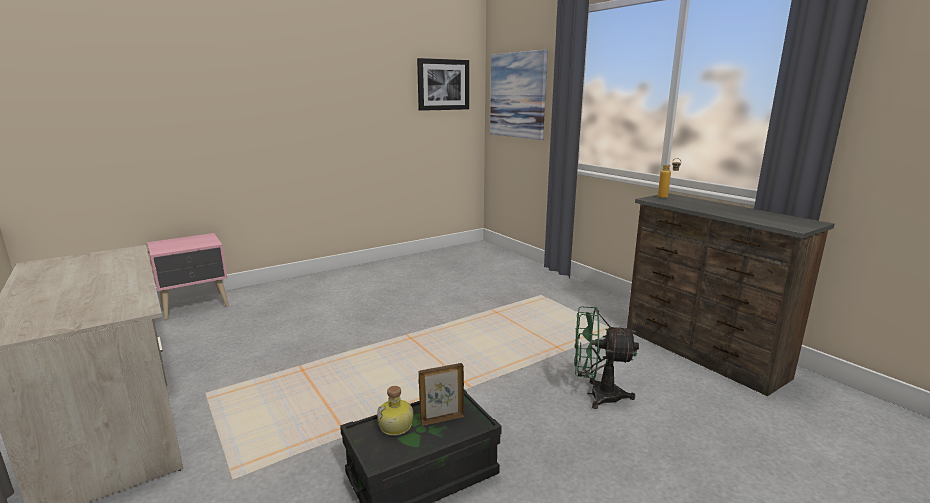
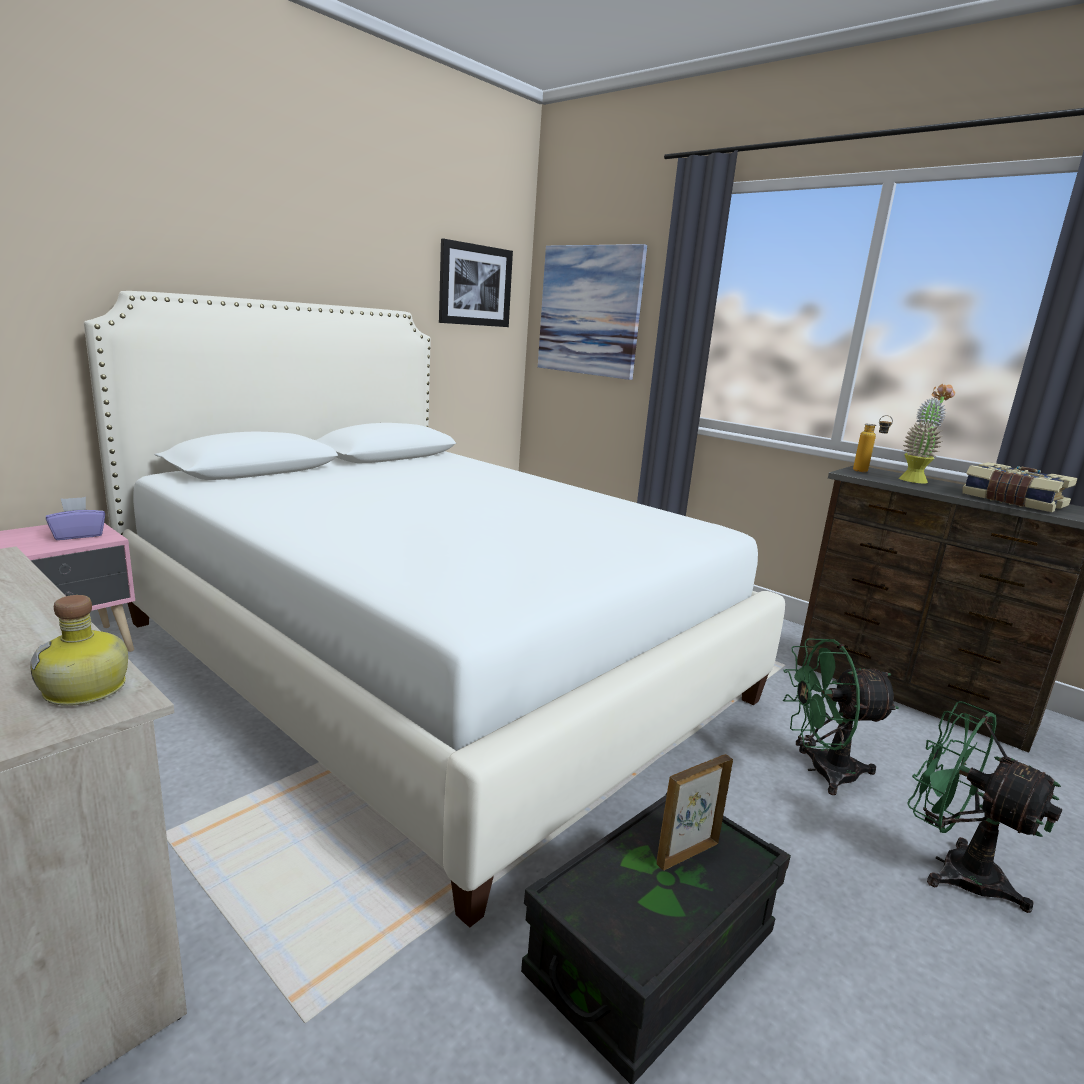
camera: 15 degrees left, 0 degrees up
(199, 242) = (78, 535): none -> purple tissue box
(384, 317) = (430, 659): none -> white bed
(396, 426) = (622, 878): bottle -> bottle (87, 689)
(648, 456) = (953, 868): none -> green fan
(697, 202) = (915, 480): none -> potted plant
(751, 216) = (1012, 501): none -> book

